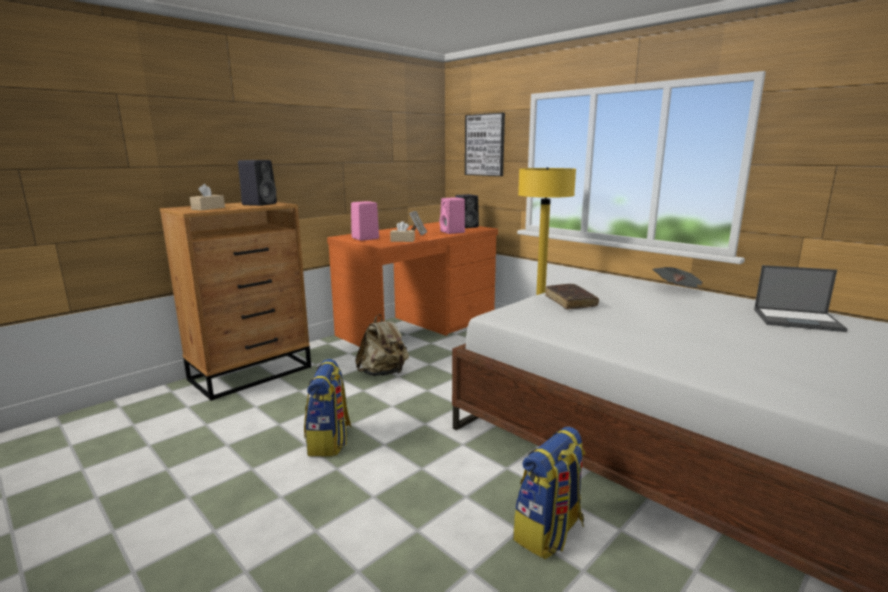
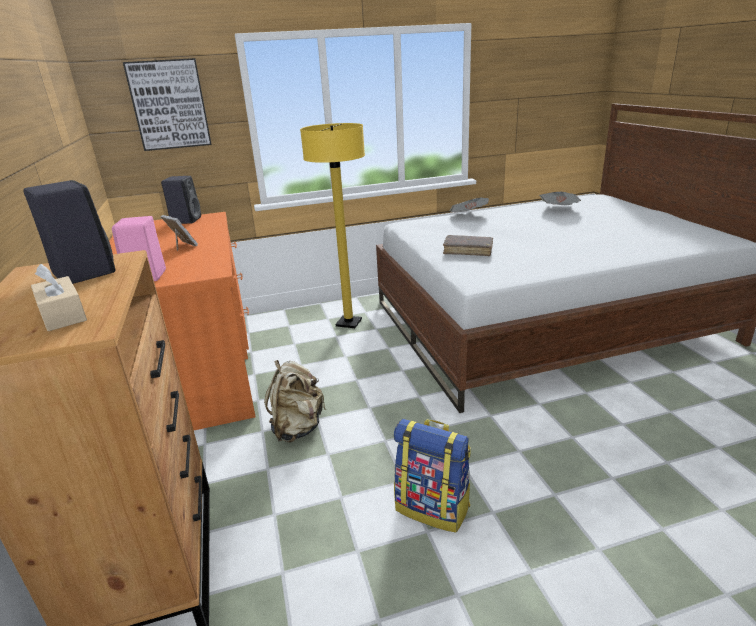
camera: 60 degrees left, 10 degrees up
(402, 240) = (207, 259): beige tissue box -> none
(453, 232) = (206, 230): pink speaker -> none
(549, 533) = (629, 411): backpack -> none
(798, 320) = (559, 210): laptop -> newspaper

